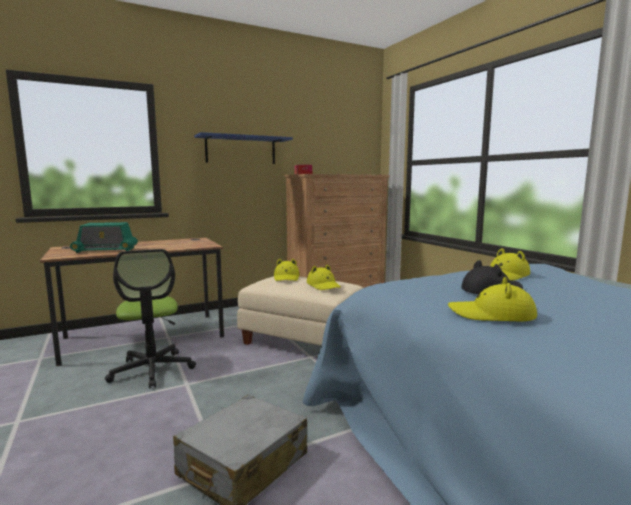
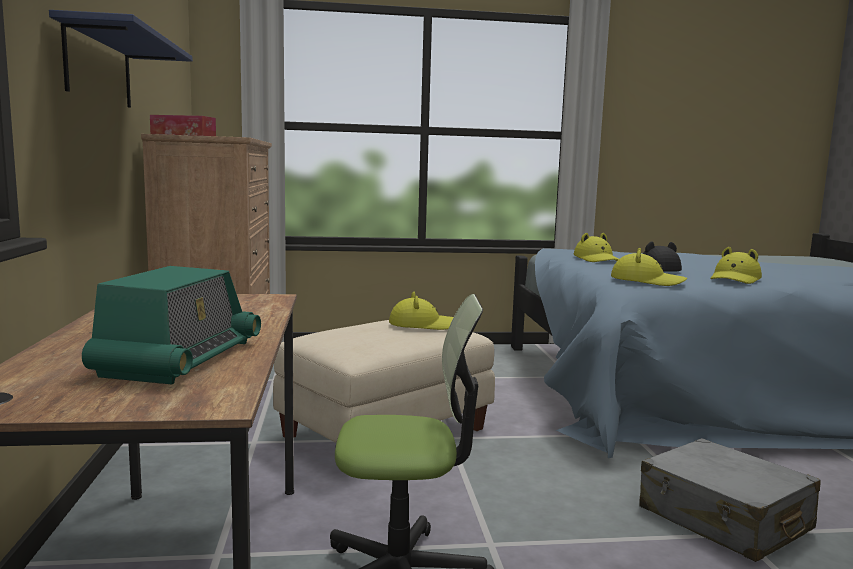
camera: 70 degrees left, 0 degrees up
(286, 277) = (346, 333): yellow hat -> yellow hat (646, 281)

